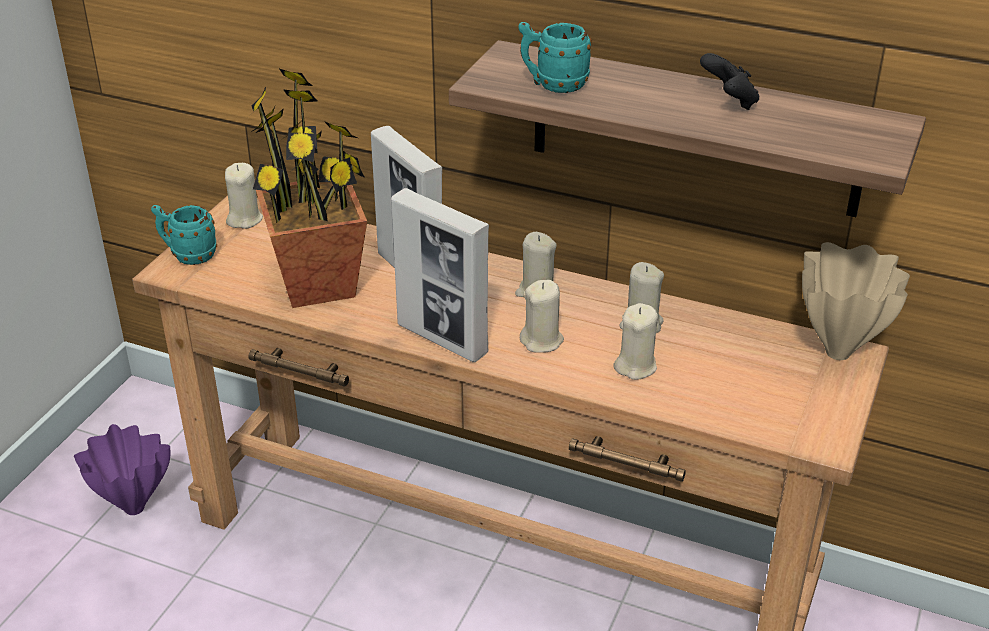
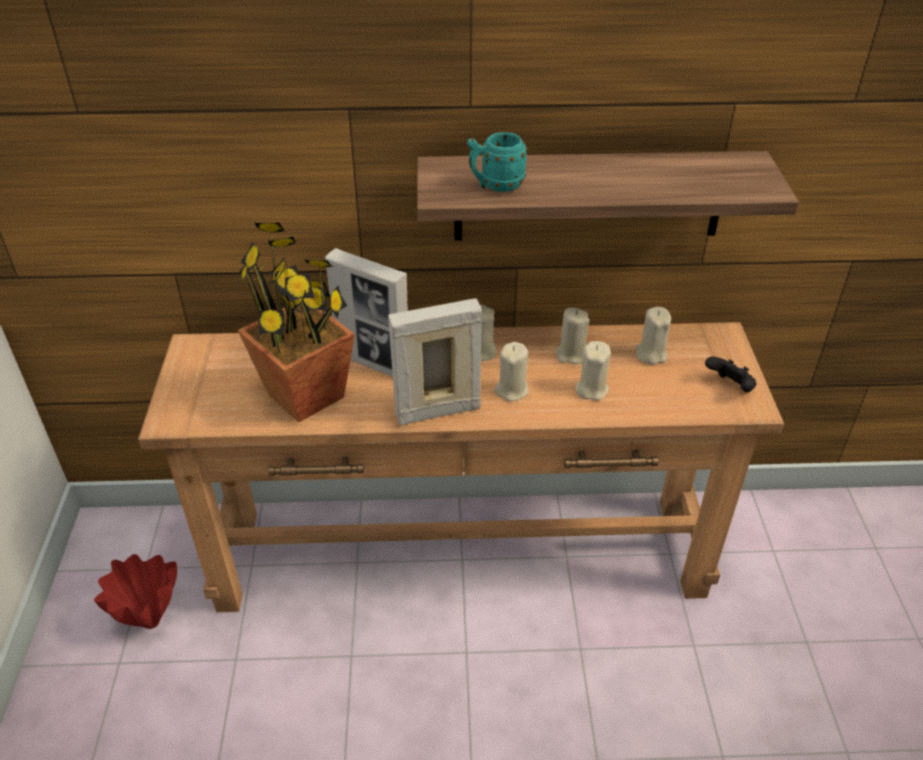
camera: 25 degrees left, 5 degrees up
(132, 508) = (149, 622): purple vase -> red vase
(188, 255) = (175, 402): turquoise mug -> none
(244, 219) = (202, 356): beige candle -> beige candle (650, 354)
(442, 339) = (437, 412): picture frame -> picture frame turned 150 degrees clockwise
(729, 102) = (633, 170): black game controller -> black game controller (730, 387)
(839, 352) = (714, 335): beige vase -> none

